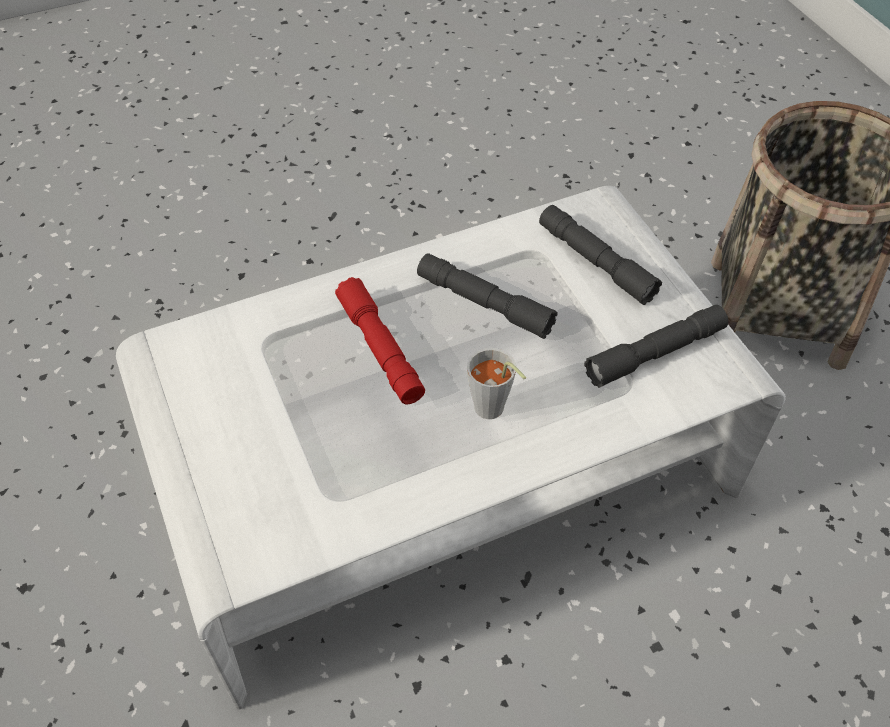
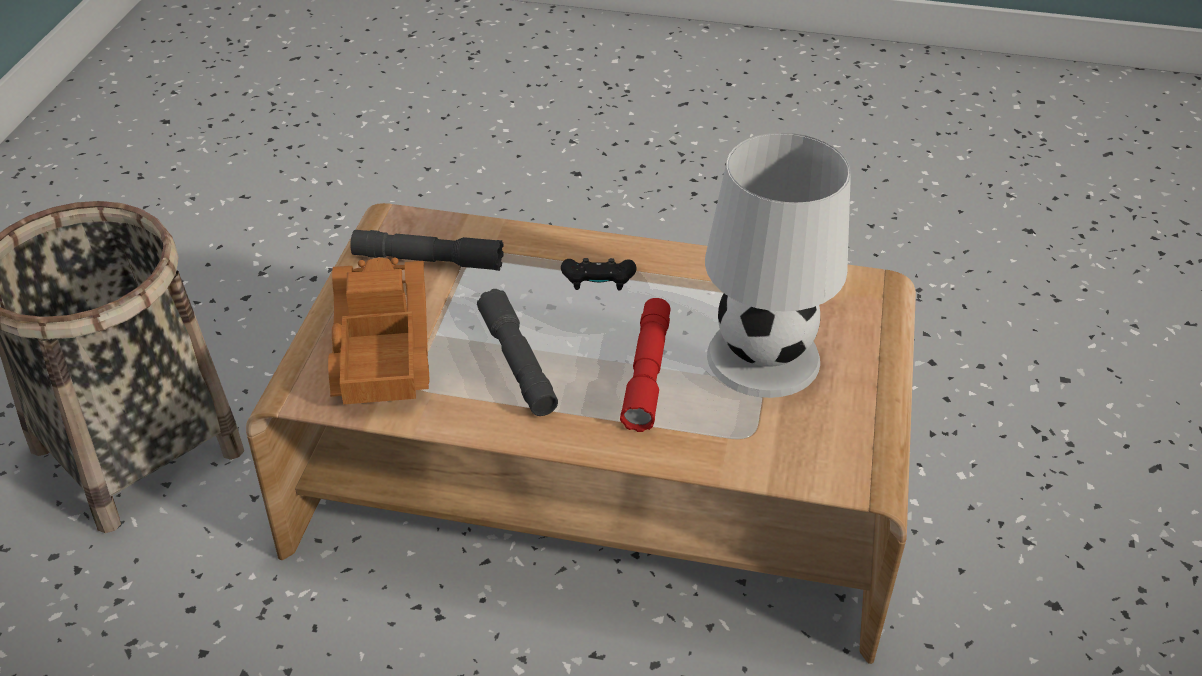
camera: 145 degrees left, 10 degrees down
(296, 418) = (763, 356): none -> white table lamp
(445, 476) = (599, 487): white coffee table -> brown coffee table
(493, 412) = (598, 285): grey cup -> black game controller
(595, 262) = (378, 346): grey flashlight -> toy truck

